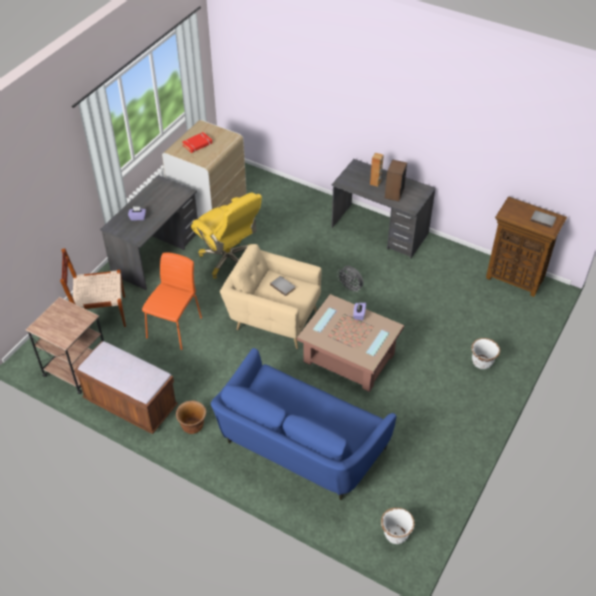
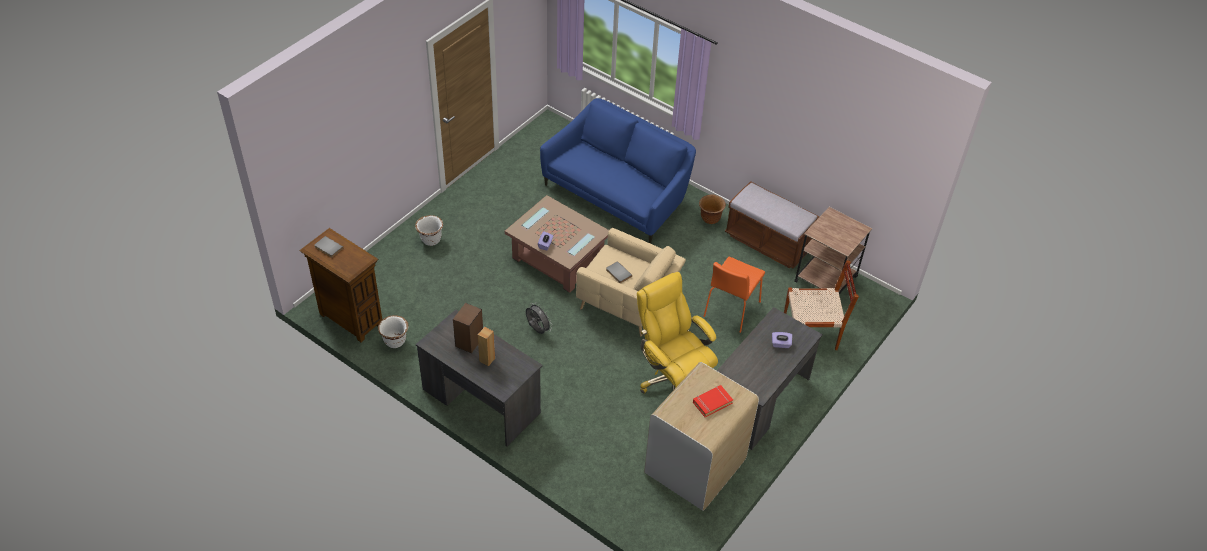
camera: 175 degrees left, 0 degrees up
(395, 535) = (555, 132): white planter -> white planter (395, 341)

